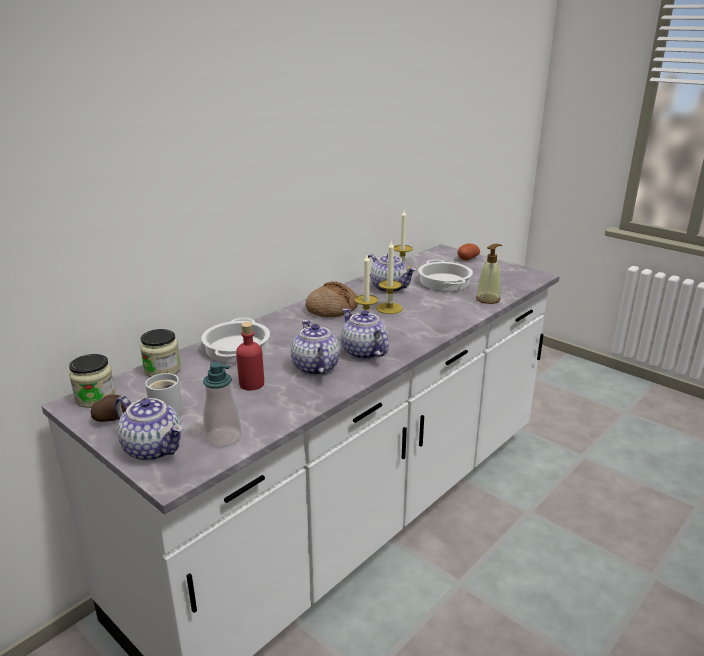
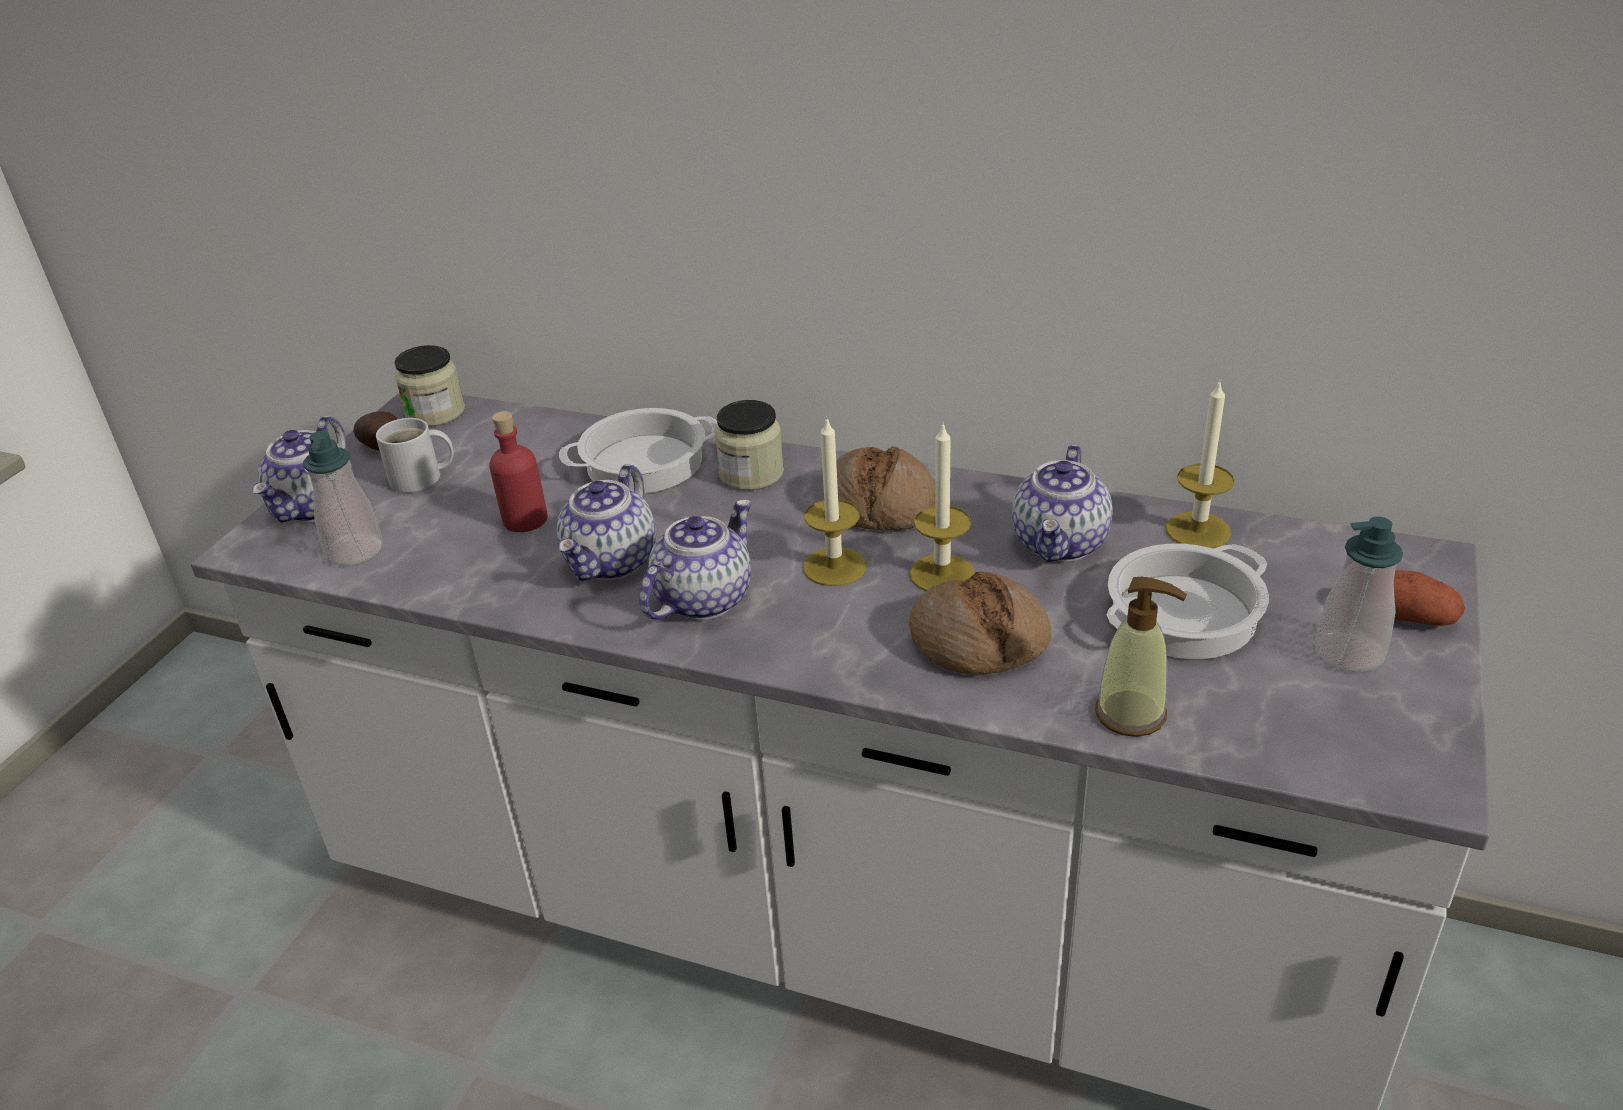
camera: 70 degrees right, 10 degrees up
(162, 369) = (537, 428): jar -> jar (751, 474)
(314, 367) = (612, 562): teapot -> teapot turned 150 degrees clockwise
(434, 311) = (979, 640): none -> bread
(479, 268) = (1349, 653): none -> soap dispenser

